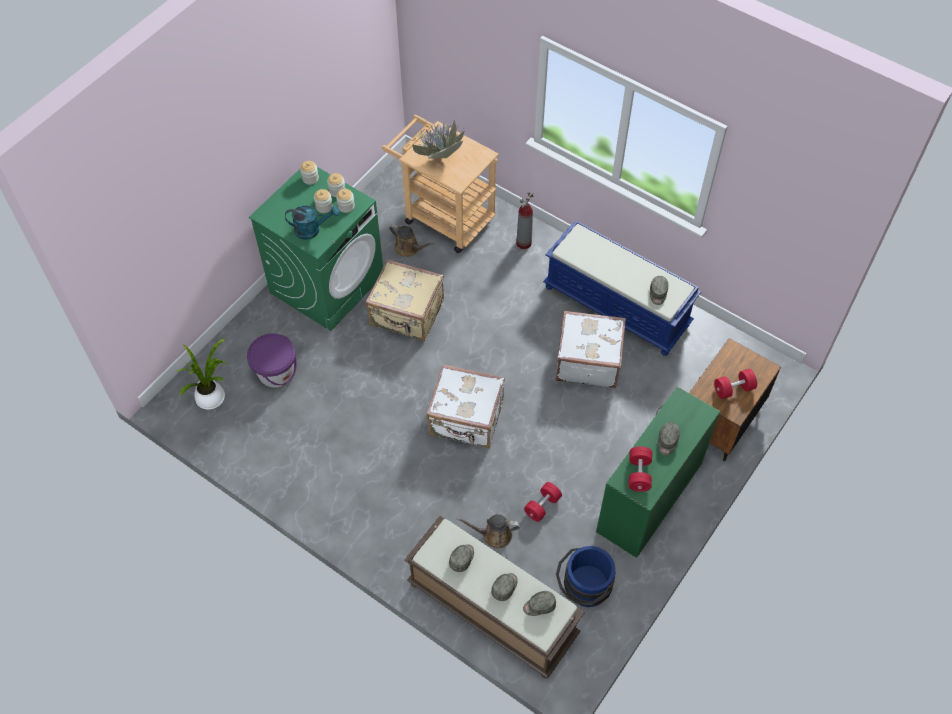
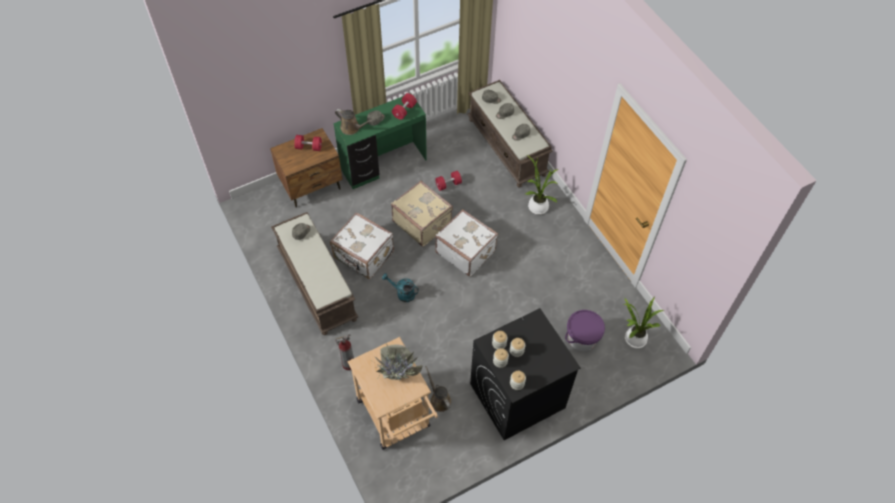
camera: 155 degrees left, 0 degrees up
(312, 230) = (534, 333): turquoise watering can -> turquoise watering can (402, 293)
(327, 283) = (517, 396): green washing machine -> black washing machine
(403, 527) = (537, 205): none -> potted plant
(407, 314) = (468, 343): beige suitcase -> beige suitcase (422, 222)
(494, 535) = (485, 181): brown watering can -> brown watering can (351, 128)
(583, 589) = (451, 137): blue bucket -> none
(617, 306) = (316, 284): blue bench -> brown bench

